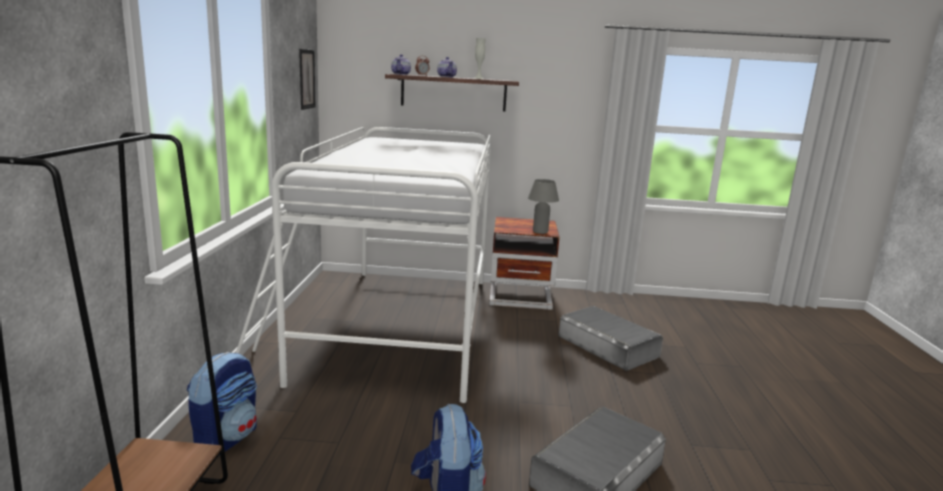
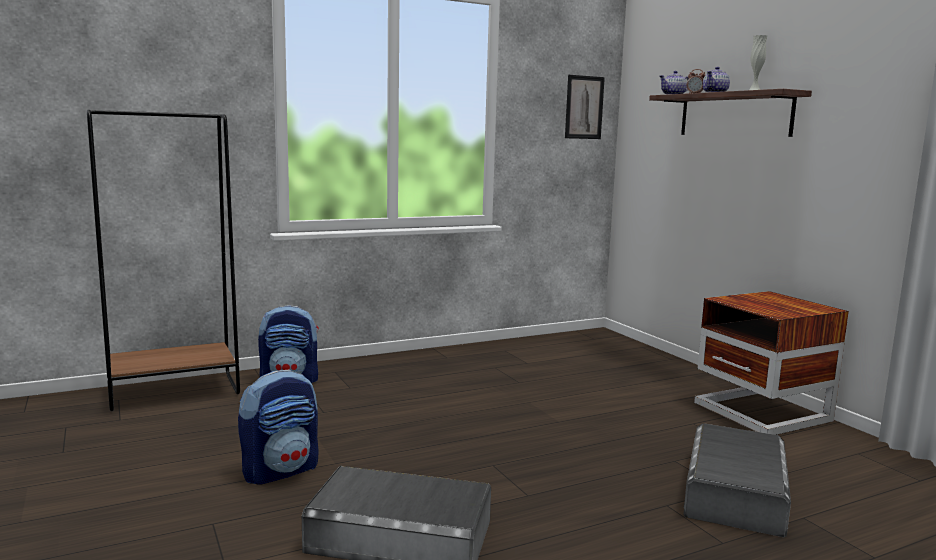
camera: 60 degrees right, 5 degrees down
(398, 325) = (554, 379): white bed -> none
(540, 232) = (769, 311): grey table lamp -> none

